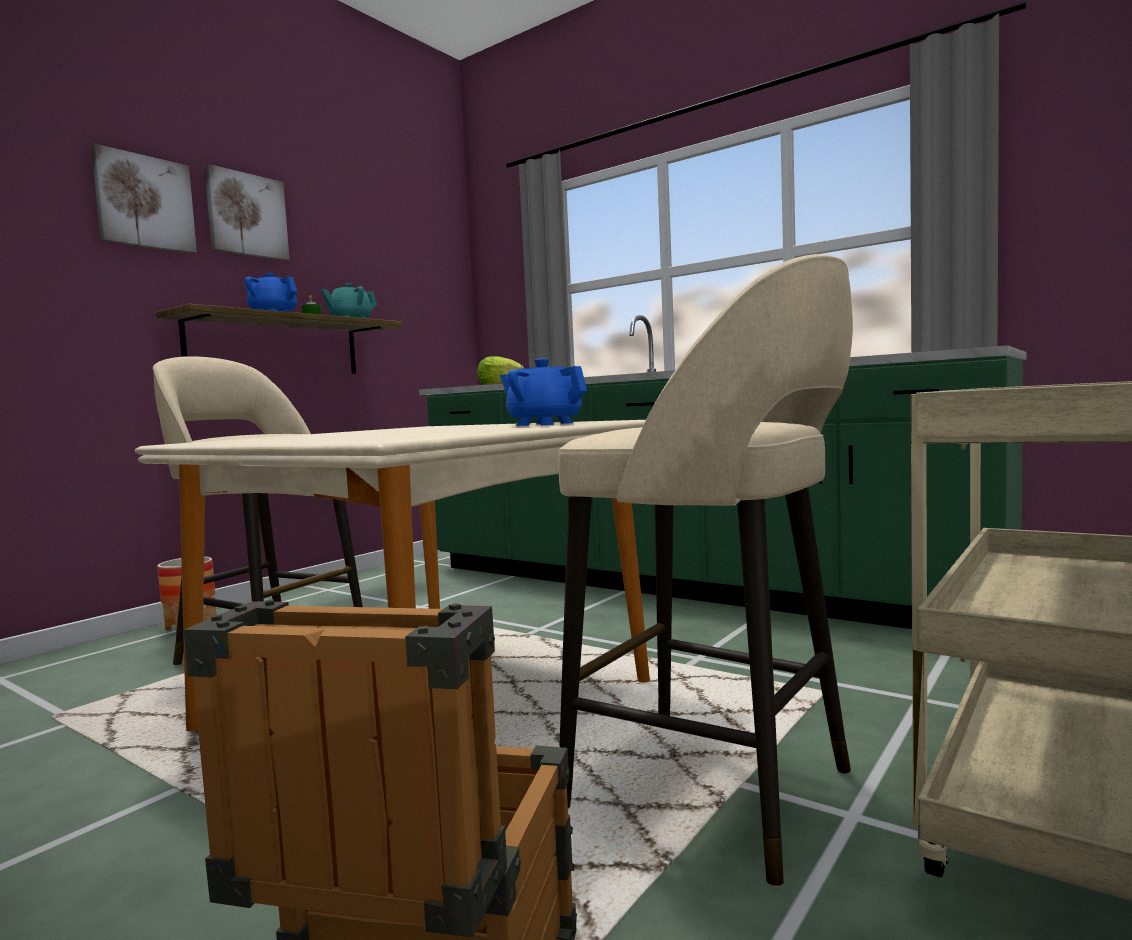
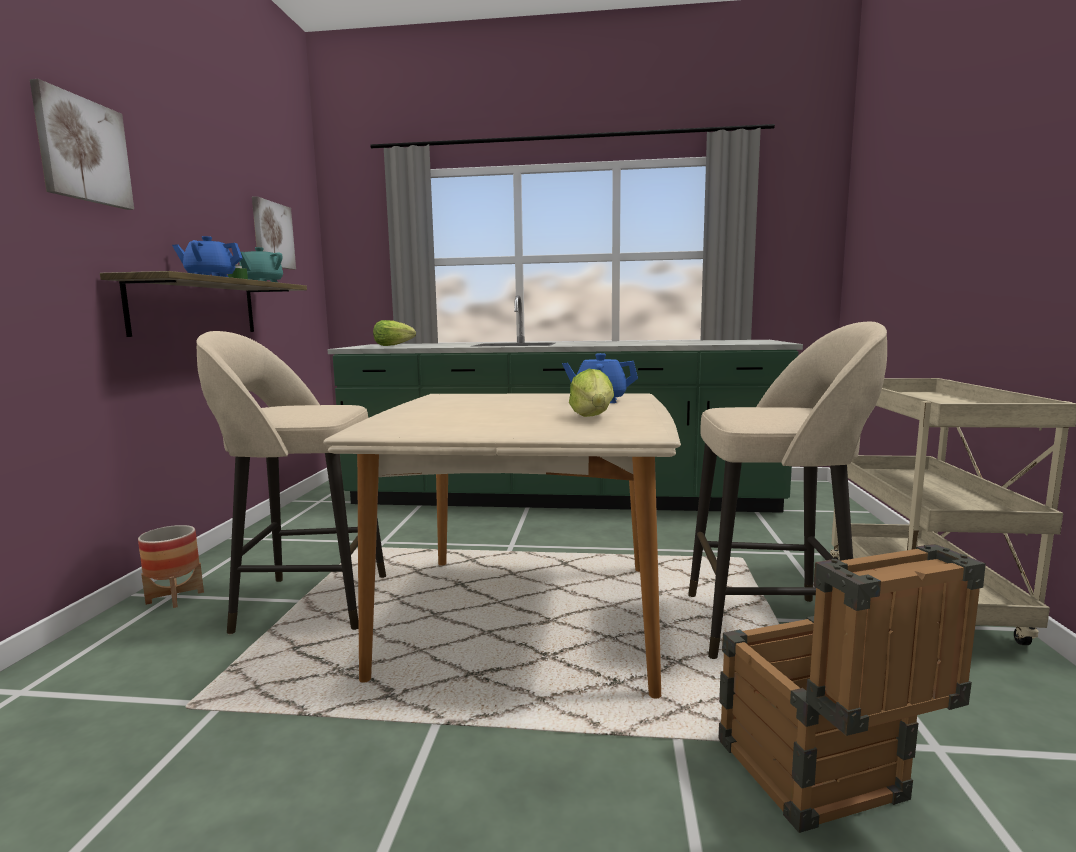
camera: 30 degrees left, 5 degrees up
(246, 215) = (167, 171): picture -> picture (272, 235)
(436, 432) = (593, 417): none -> lettuce

